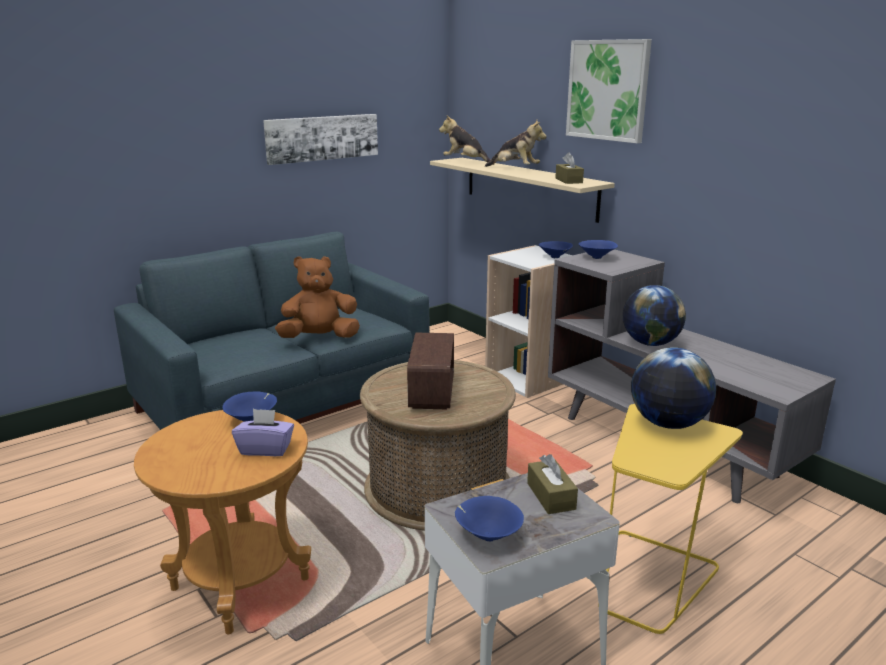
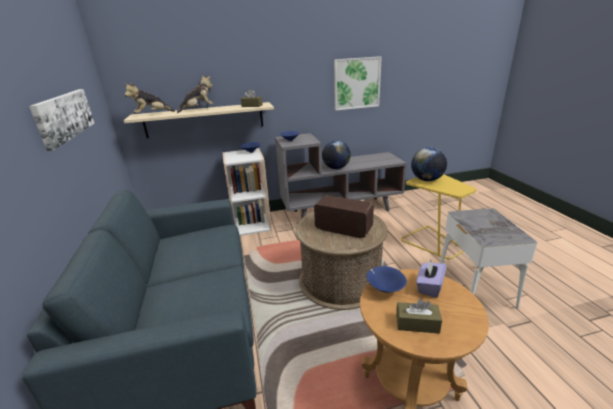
camera: 65 degrees left, 5 degrees up
(319, 338) = (216, 258): brown plush toy -> none
(487, 536) = (509, 236): blue bowl -> none
(551, 496) = (474, 216): brown tissue box -> brown tissue box (417, 324)
(608, 90) = (254, 51): picture -> picture (357, 83)

